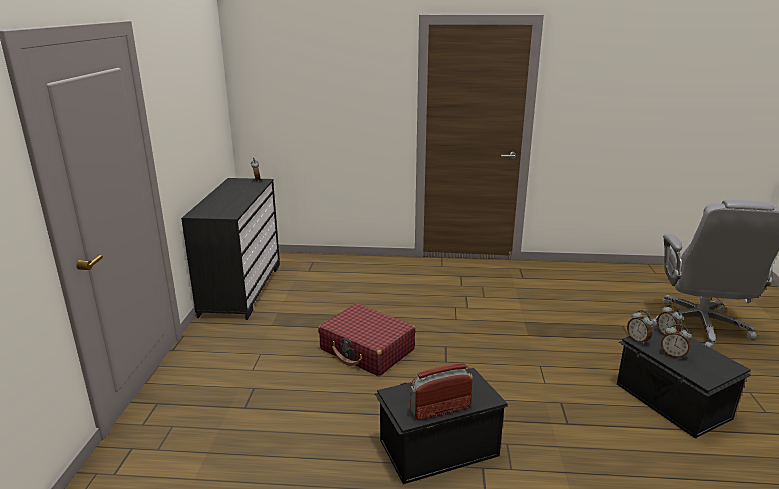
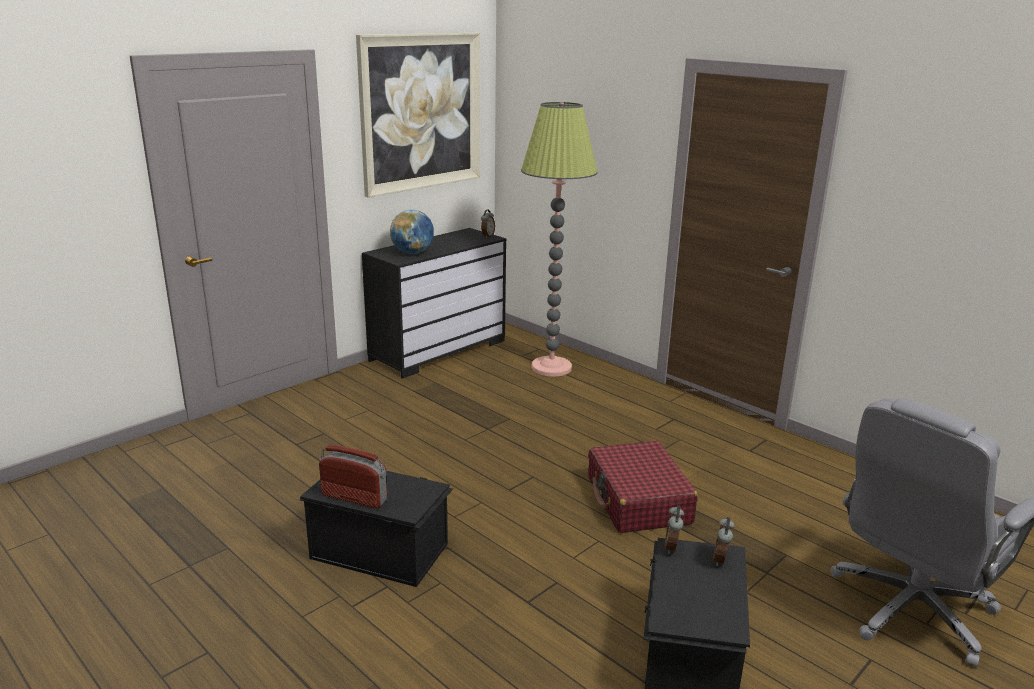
camera: 40 degrees right, 0 degrees up
(193, 78) = (421, 112): none -> picture
(227, 206) = (413, 253): none -> globe
(341, 271) = (551, 367): none -> floor lamp
(367, 350) = (456, 446): red suitcase -> red suitcase (638, 500)
(673, 355) = (681, 580): alarm clock -> none

